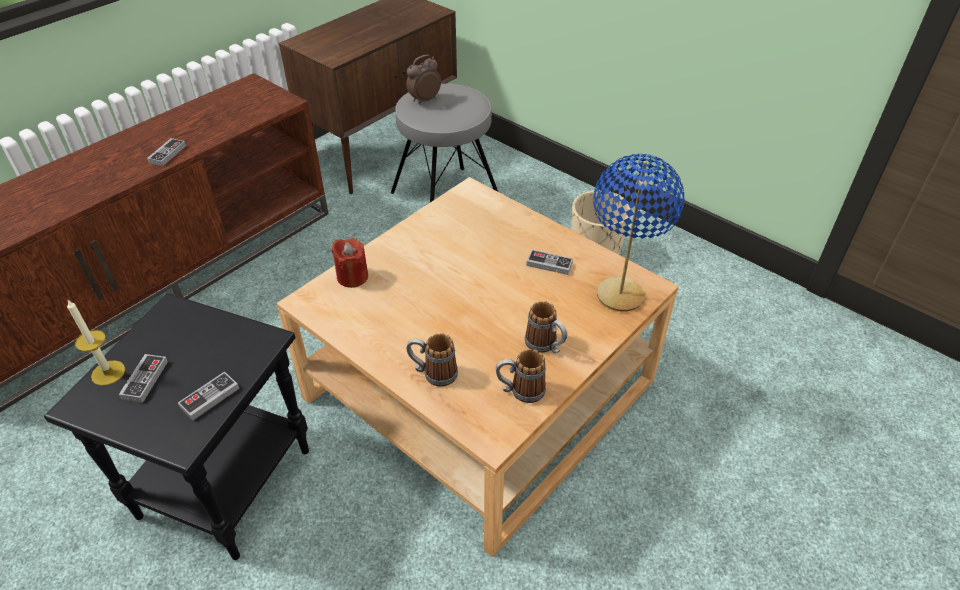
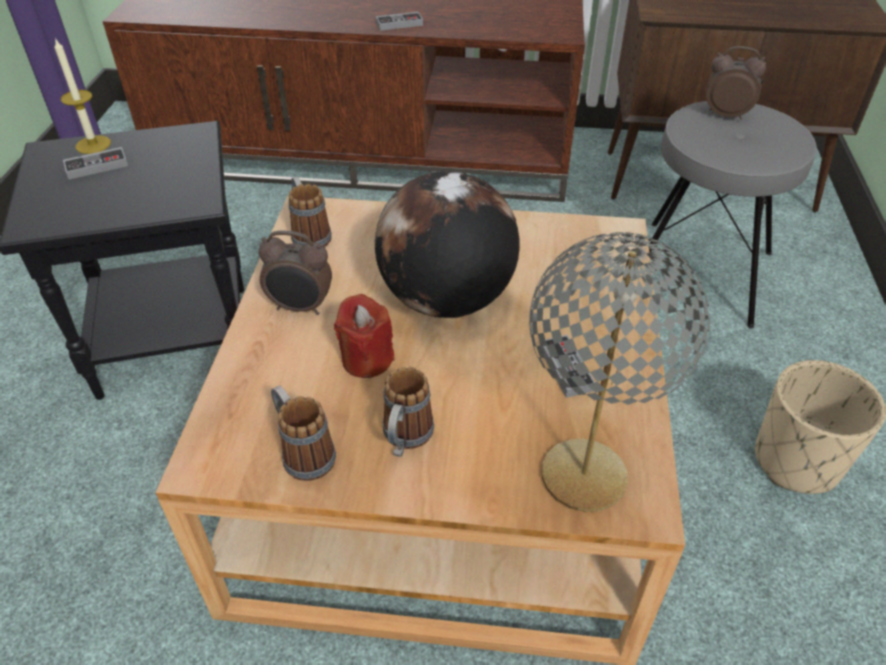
camera: 55 degrees right, 0 degrees up
(210, 398) = (96, 211): game controller -> none
(352, 277) = (372, 221): red candle -> red candle (367, 359)
(400, 343) = (301, 307): none -> alarm clock
(433, 373) = (274, 357): mug -> mug (309, 234)
(457, 281) = (446, 300): none -> globe
(619, 295) = (584, 476): blue table lamp -> grey table lamp

